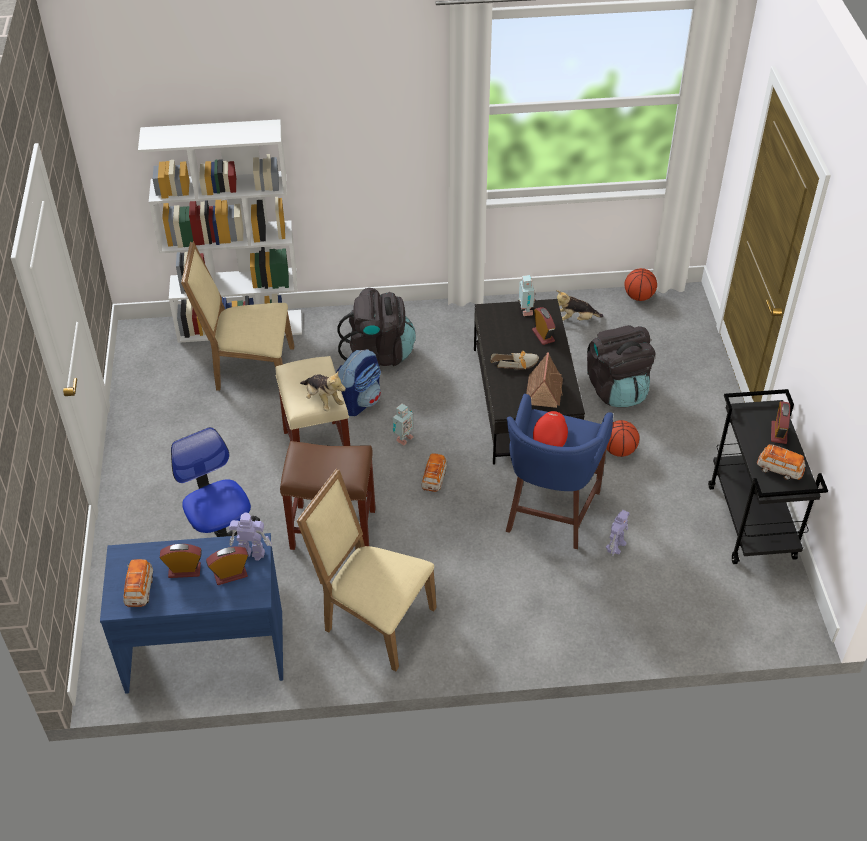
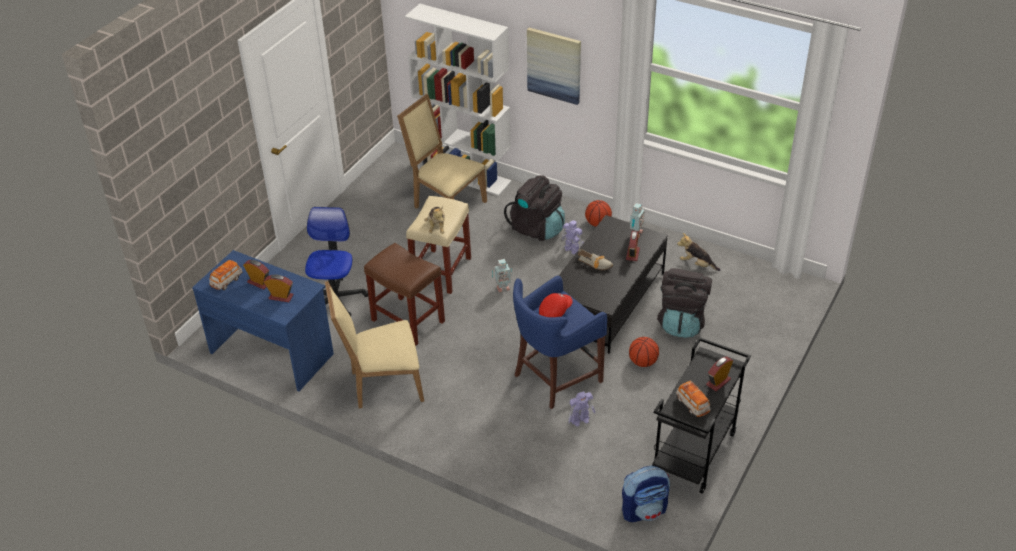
camera: 35 degrees right, 5 degrees down
(251, 552) = (303, 290): toy robot -> toy robot (572, 249)
(348, 148) = (554, 65): none -> picture
(360, 401) = (497, 253): backpack -> backpack (644, 510)
(373, 619) = (382, 385): beige chair -> beige chair turned 75 degrees counterclockwise
(434, 479) = (499, 321): toy car -> none
(544, 391) = (597, 289): toy house -> none
(638, 296) = (761, 268): basketball -> basketball (598, 223)

